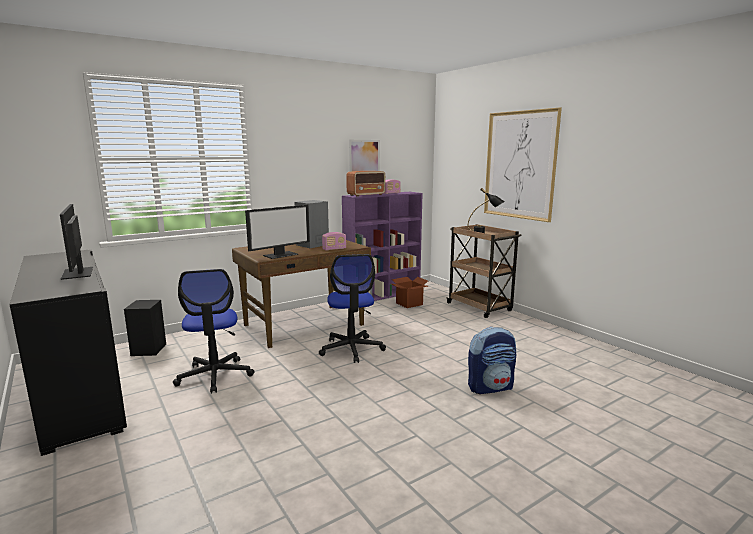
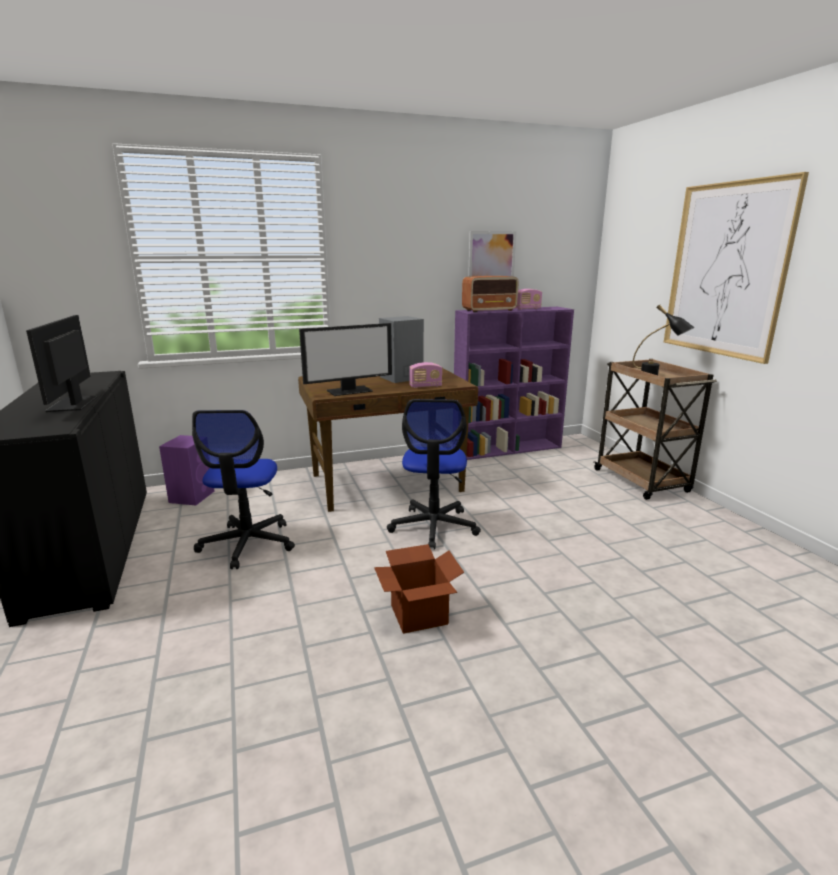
camera: 15 degrees right, 5 degrees up
(149, 349) = (192, 496): black speaker -> purple speaker
(409, 304) = (539, 465): cardboard box -> cardboard box (419, 615)
(490, 387) = (616, 620): backpack -> none

